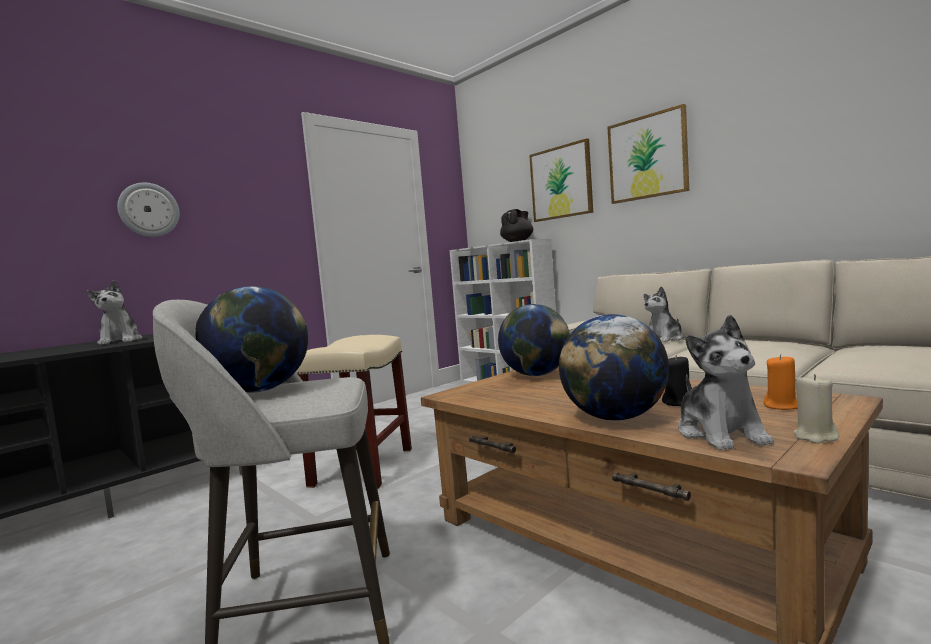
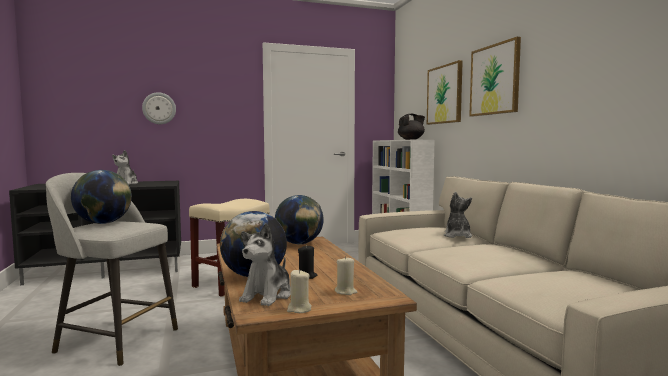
camera: 25 degrees right, 0 degrees up
(664, 339) = (457, 236): plush toy -> plush toy turned 105 degrees clockwise
(782, 406) = (345, 291): orange candle -> beige candle

